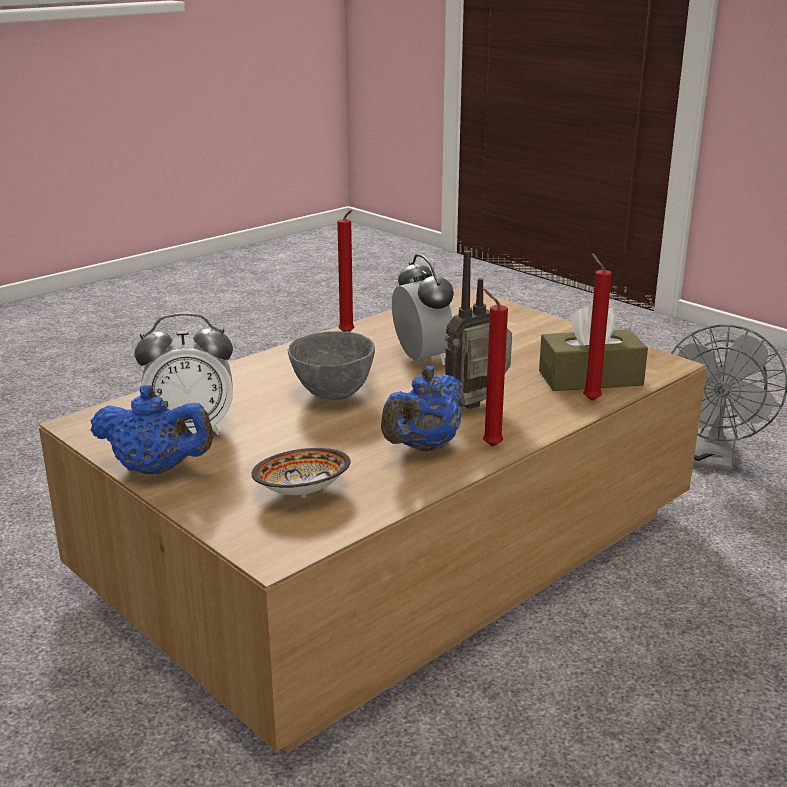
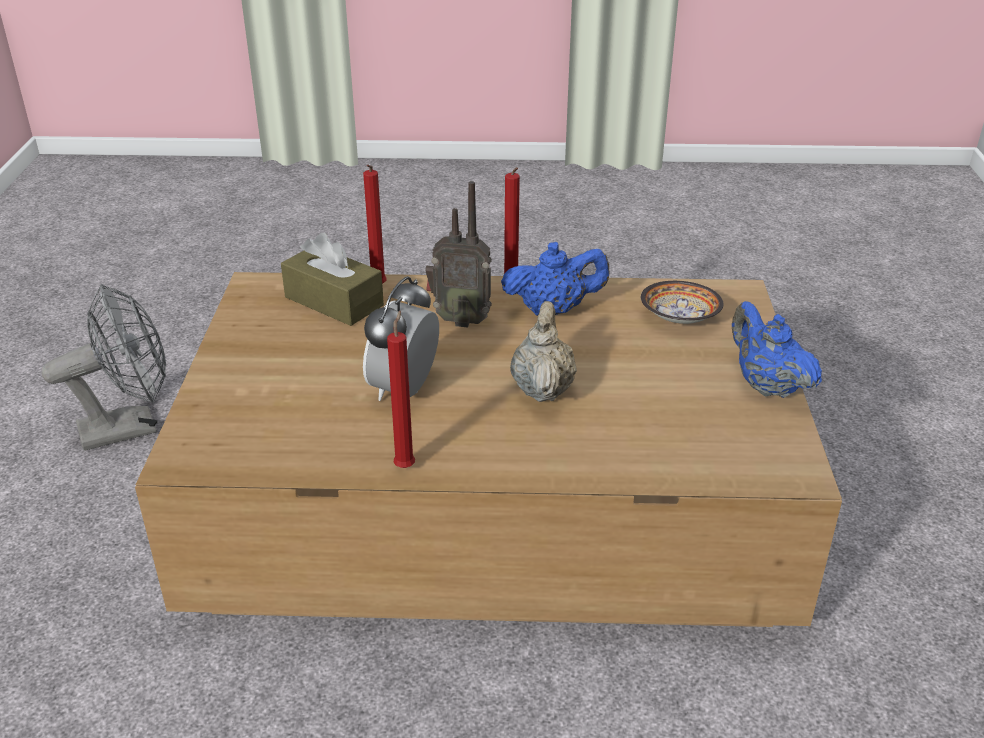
camera: 135 degrees left, 10 degrees up
(191, 430) = (705, 412): alarm clock -> none
(334, 395) = (542, 388): grey bowl -> beige teapot

